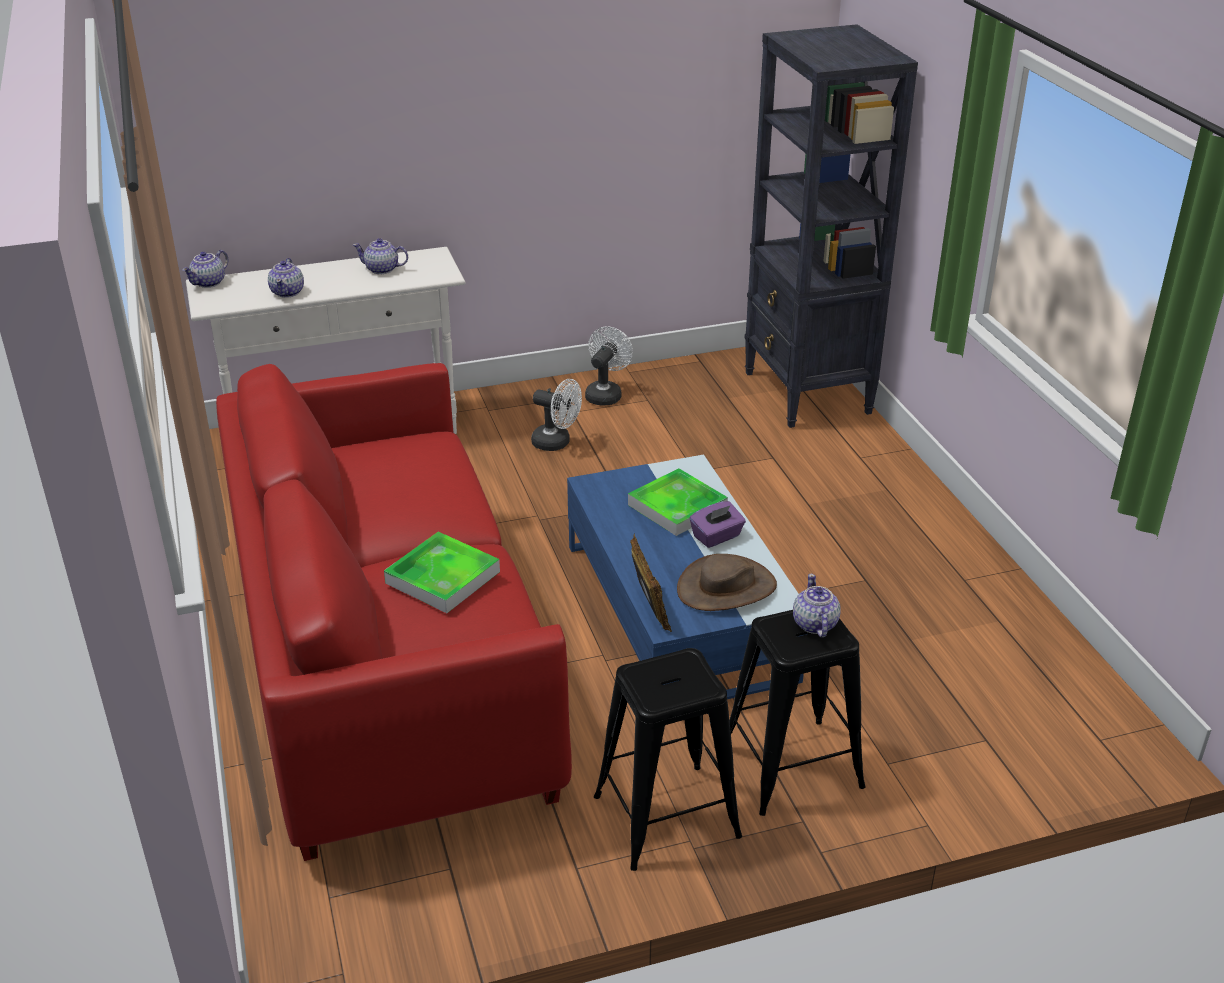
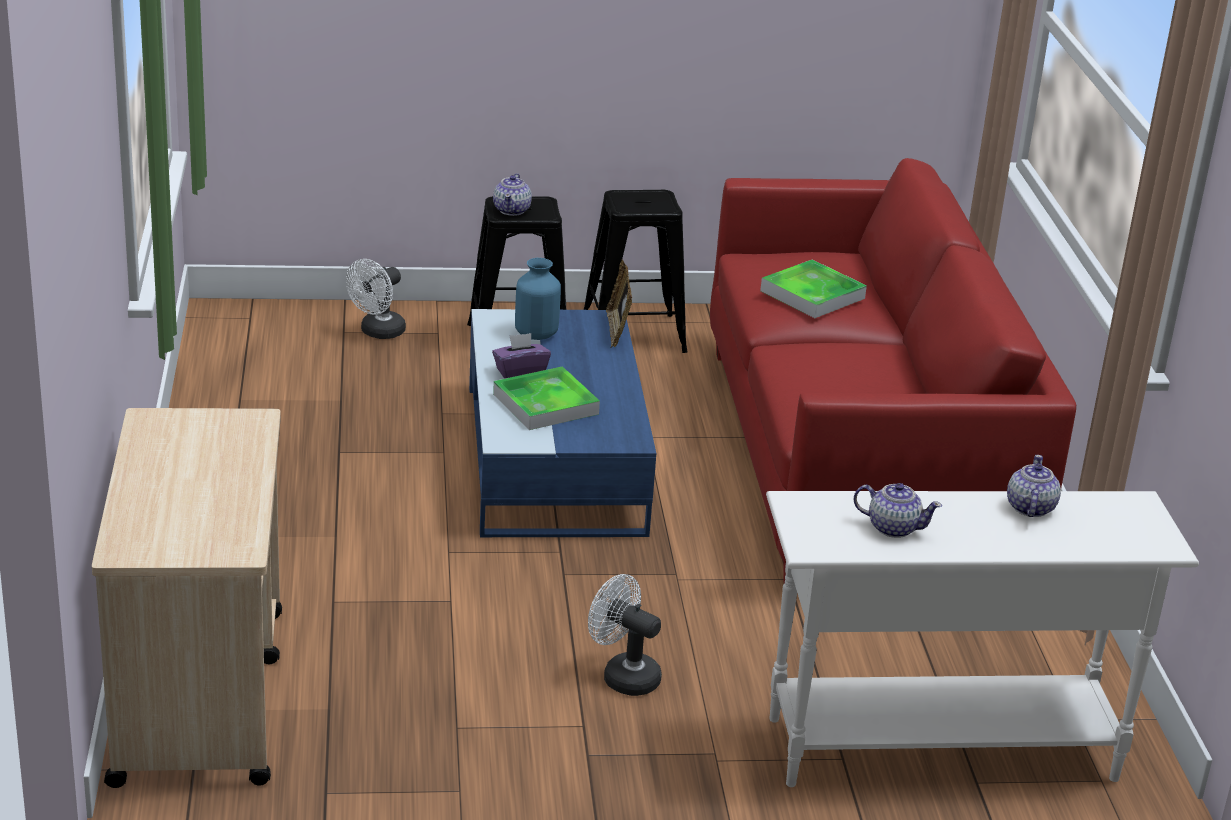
camera: 170 degrees left, 5 degrees down
(209, 283) = (1157, 544): teapot -> none
(605, 394) = (518, 751): white fan -> white fan (378, 333)
(726, 588) = (536, 334): brown hat -> blue vase
(807, 393) = (200, 693): black bookcase -> beige cart

